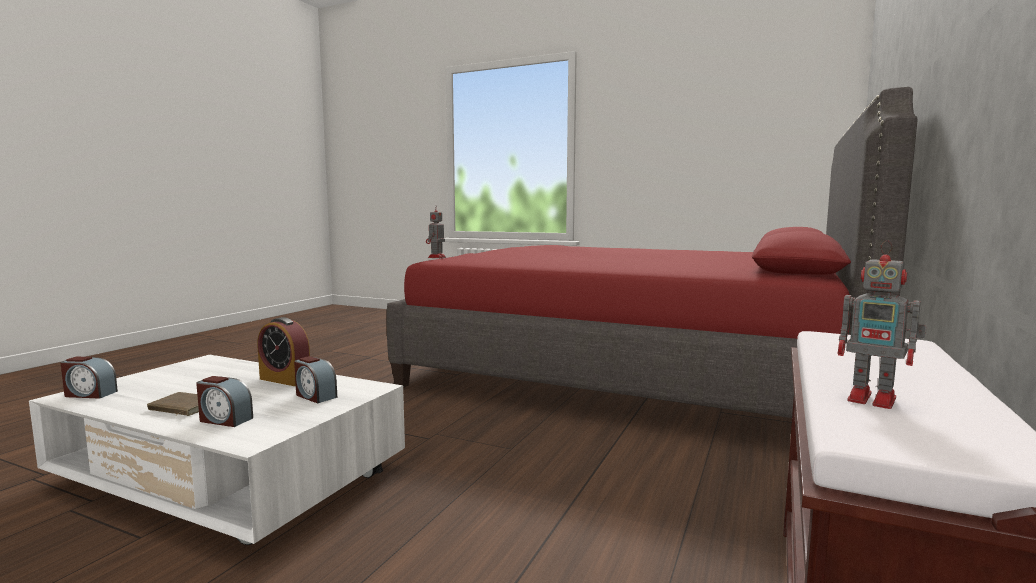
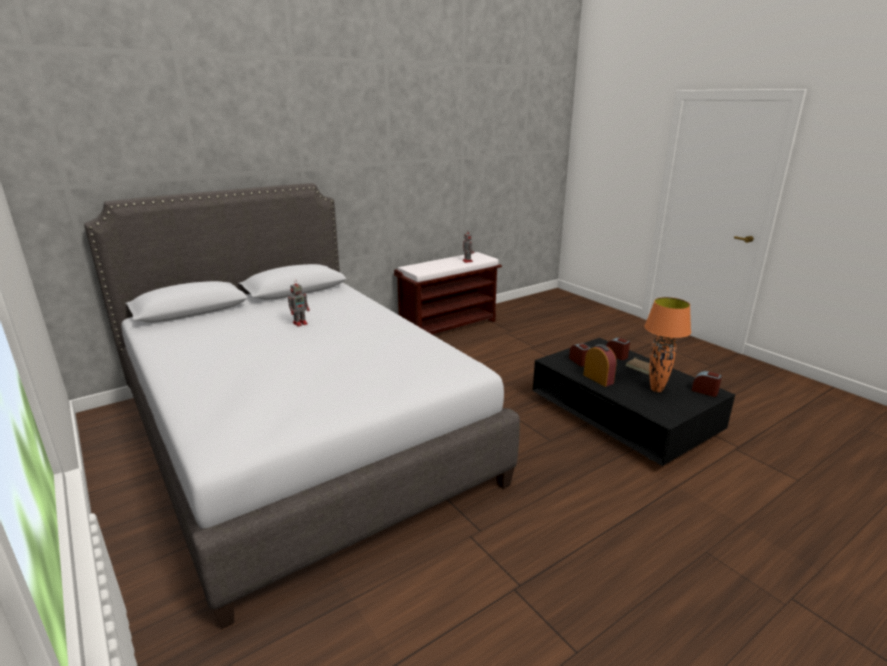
camera: 150 degrees left, 15 degrees up
(186, 383) = (656, 389): none -> orange table lamp
(230, 476) = (622, 417): white coffee table -> black coffee table
(436, 257) = (463, 379): toy robot -> toy robot (301, 323)
(632, 374) = (299, 438): red bed -> grey bed

